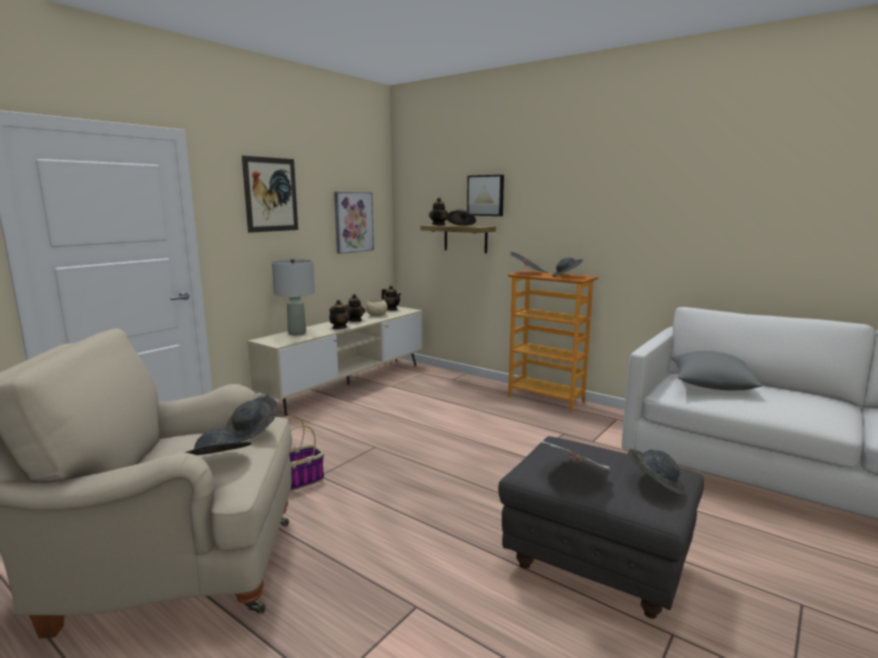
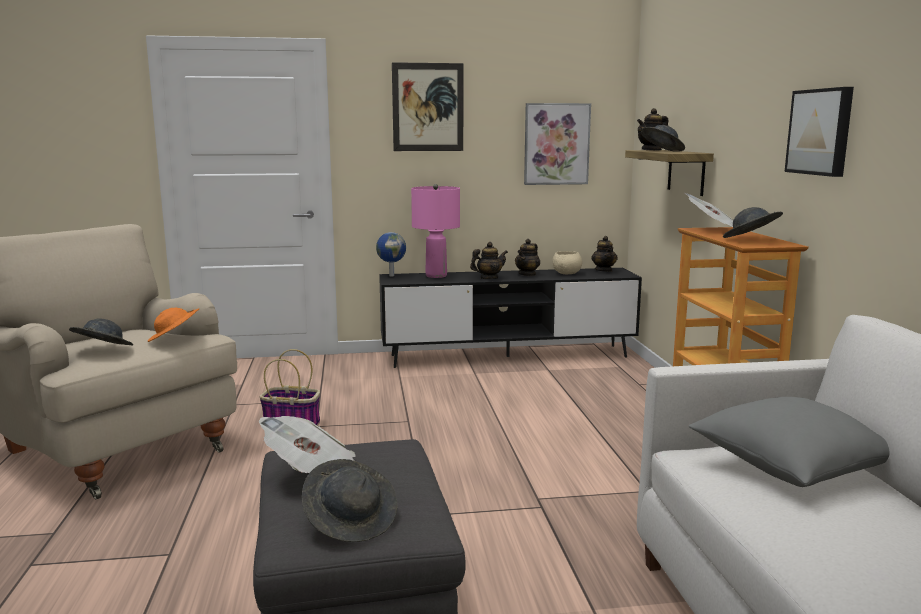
camera: 45 degrees right, 0 degrees up
(253, 431) = (174, 339): grey hat -> orange hat
(262, 339) = (391, 275): none -> globe
(296, 333) = (435, 275): grey table lamp -> pink table lamp
(348, 384) = (508, 356): beige tv stand -> black tv stand
(486, 195) = (708, 103): picture -> picture (821, 132)

